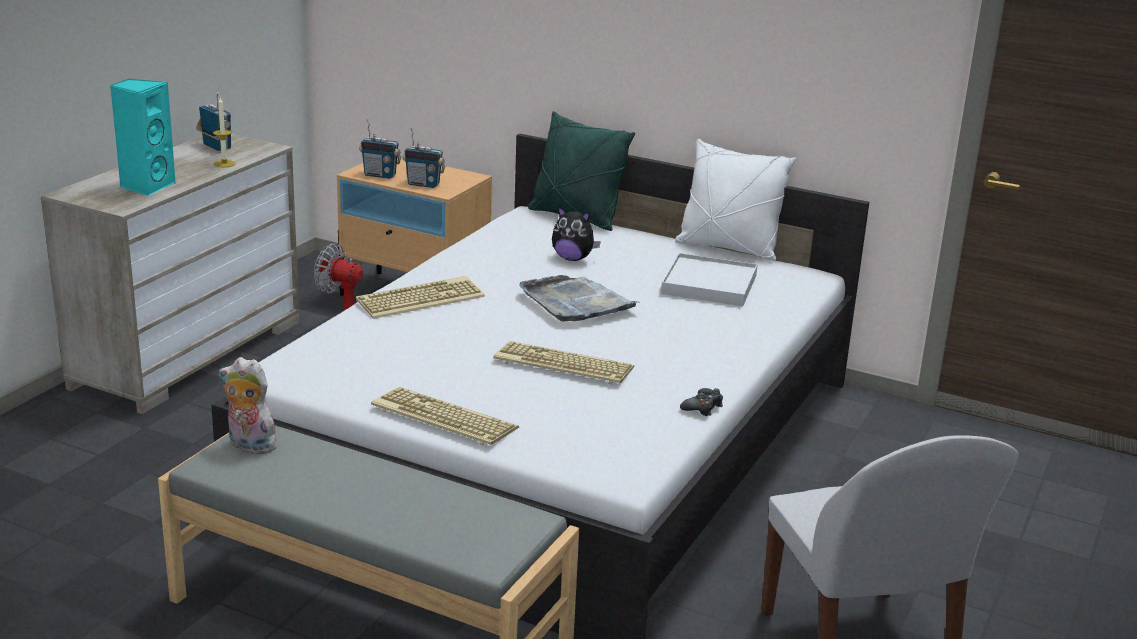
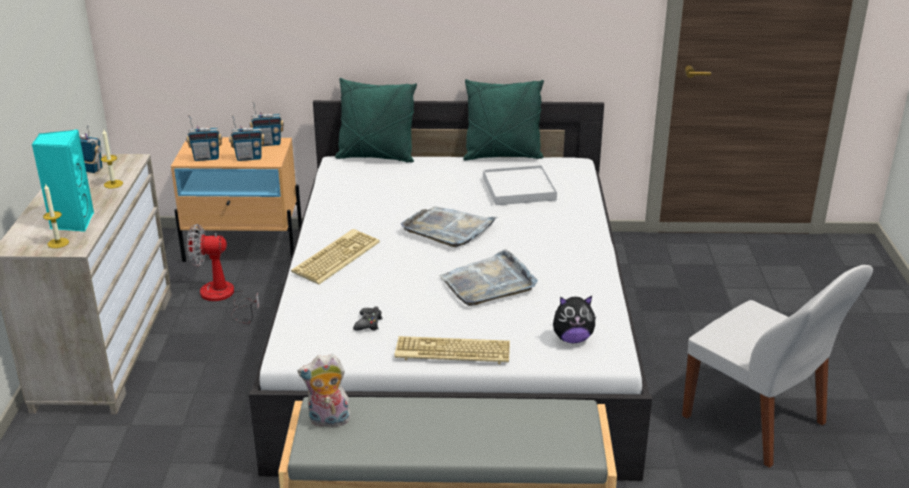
camera: 25 degrees left, 5 degrees up
(113, 199) = (58, 243): none -> candle
(460, 176) = (268, 143): none -> radio
(561, 365) = (489, 283): keyboard -> grey tray
(573, 258) = (409, 192): plush toy -> plush toy (572, 339)
(702, 407) = (607, 287): black game controller -> black game controller (368, 323)
(728, 248) = (502, 156): white pillow -> green pillow

